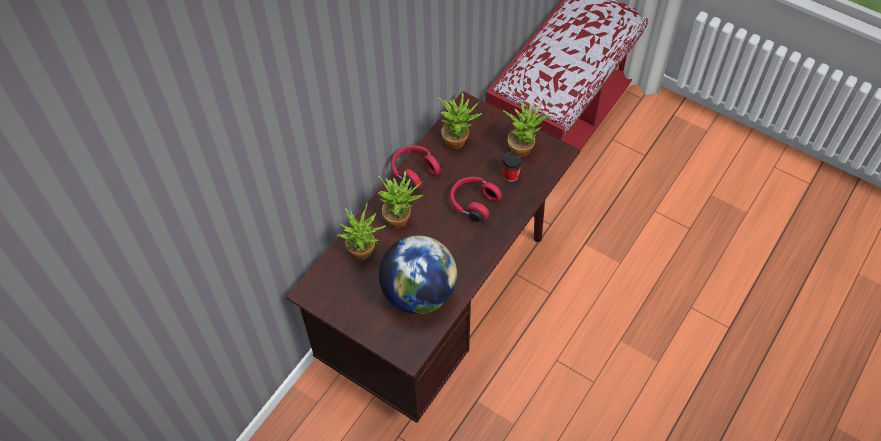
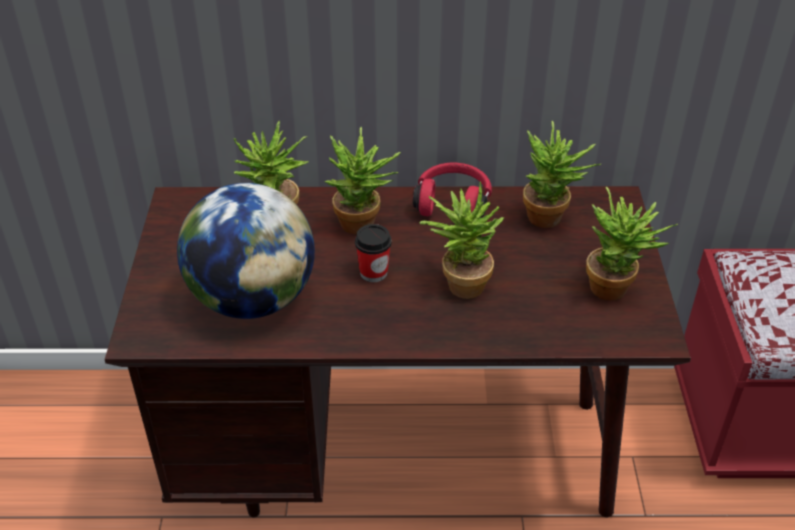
camera: 55 degrees right, 15 degrees down
(473, 202) = (460, 283): red headphones -> potted plant
(510, 175) = (550, 299): cup -> cup (373, 272)

